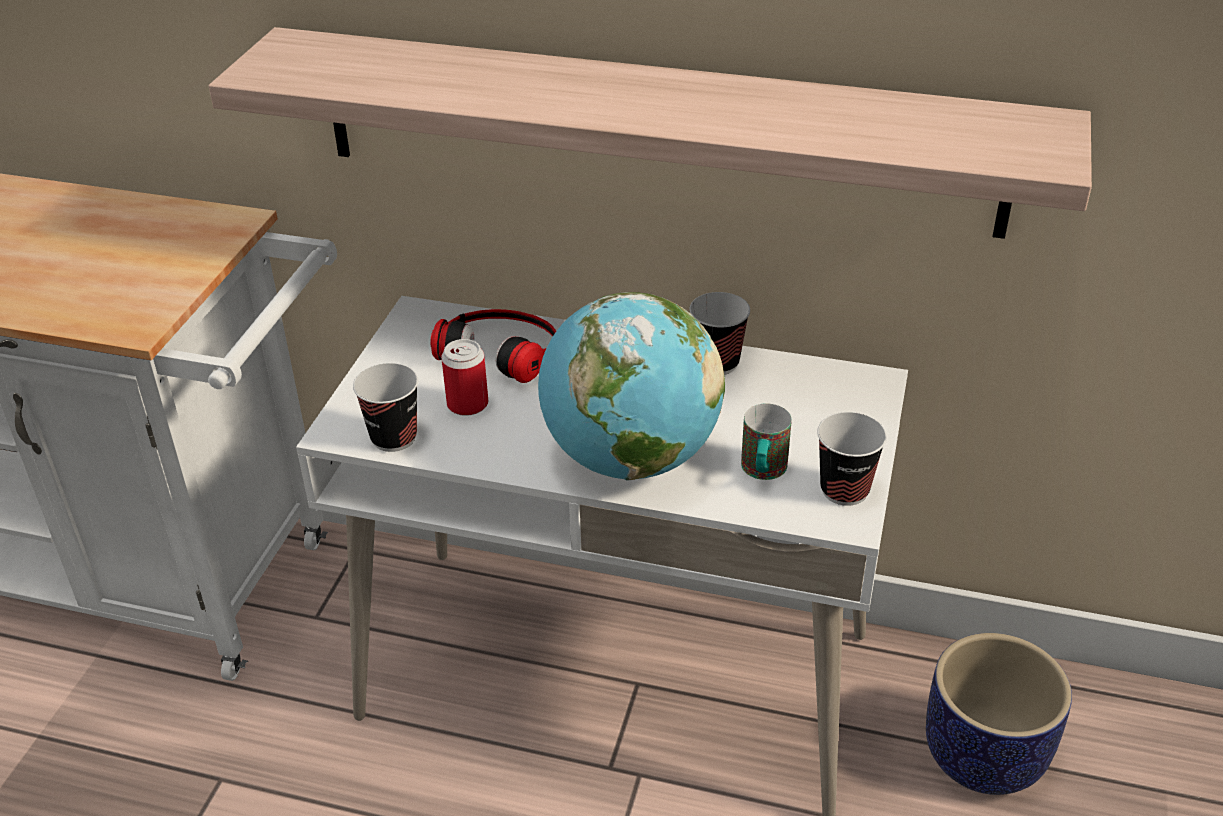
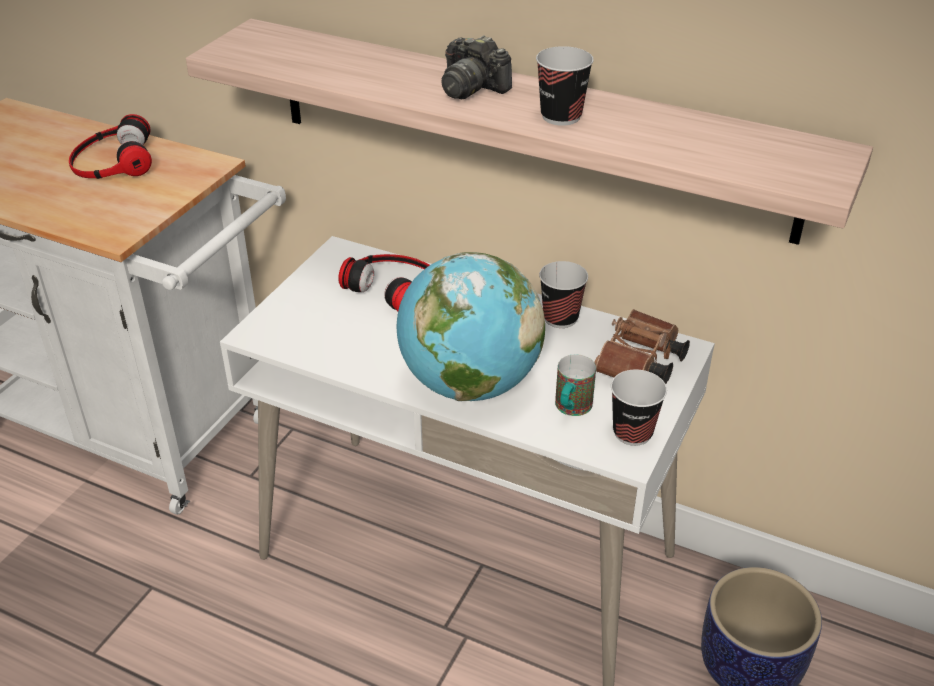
camera: 10 degrees right, 0 degrees up
(99, 231) = (112, 161): none -> headphones
(394, 437) = (293, 344): cup -> cup (561, 116)
(467, 404) = (357, 326): can -> none
(592, 88) = (472, 88): none -> camera
(828, 408) = (639, 365): none -> brown binoculars

